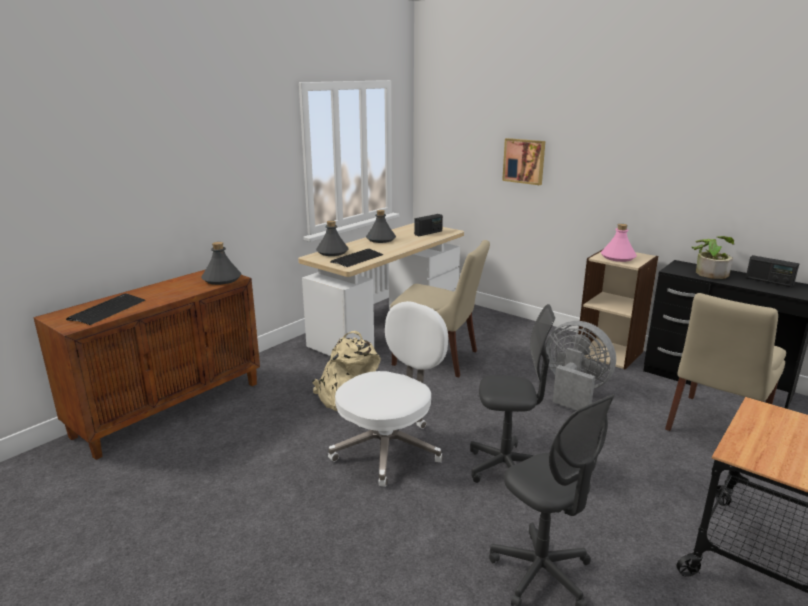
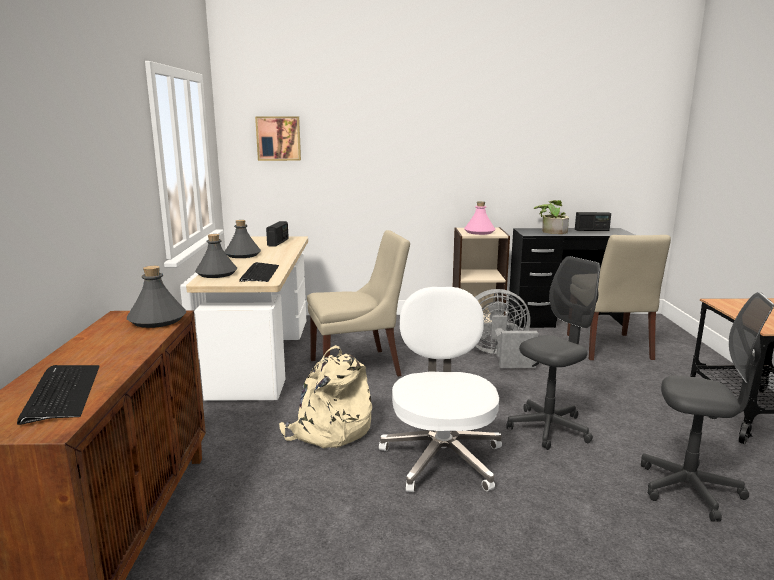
camera: 40 degrees left, 5 degrees down
(524, 161) = (361, 157): picture -> picture (278, 138)

